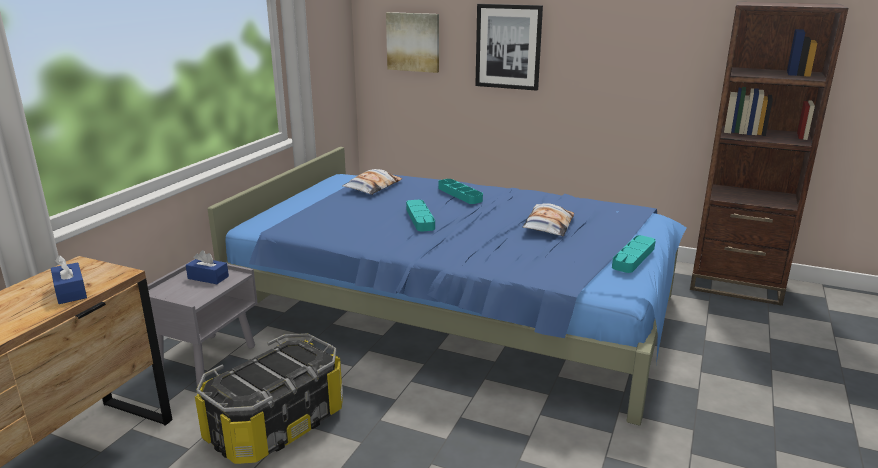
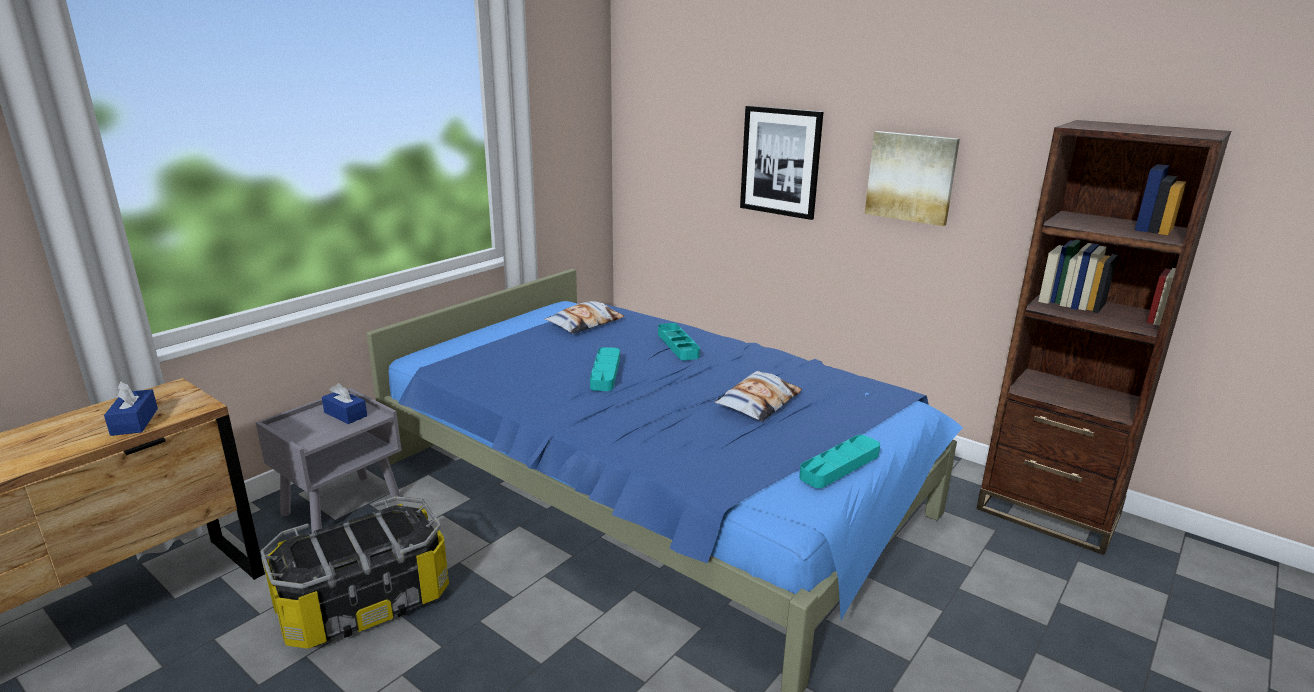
camera: 15 degrees right, 0 degrees up
(413, 42) = (674, 148): picture -> picture (911, 177)

